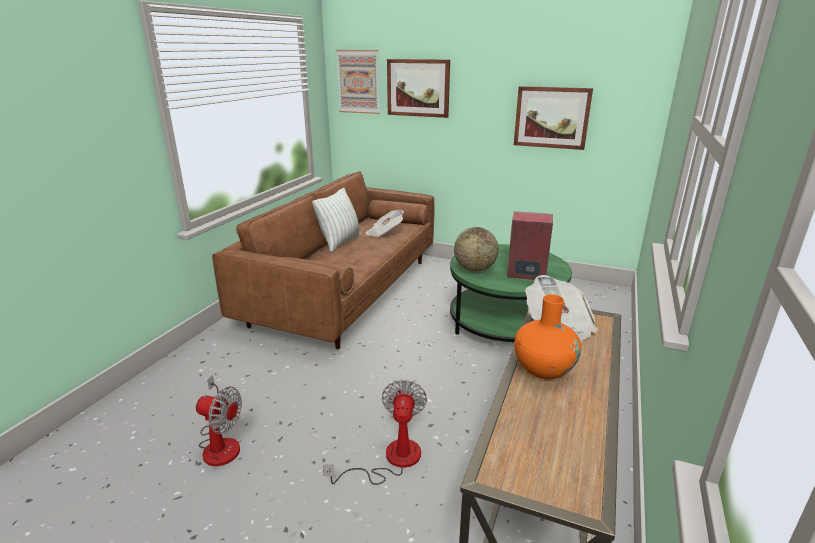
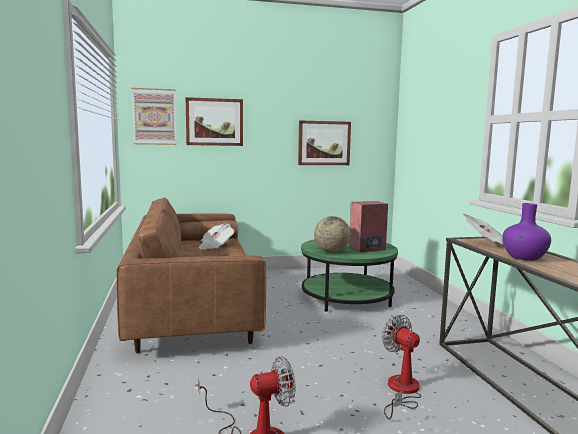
camera: 35 degrees left, 15 degrees down
(340, 242) = (186, 256): pillow -> none
(543, 369) = (524, 257): orange vase -> purple vase

